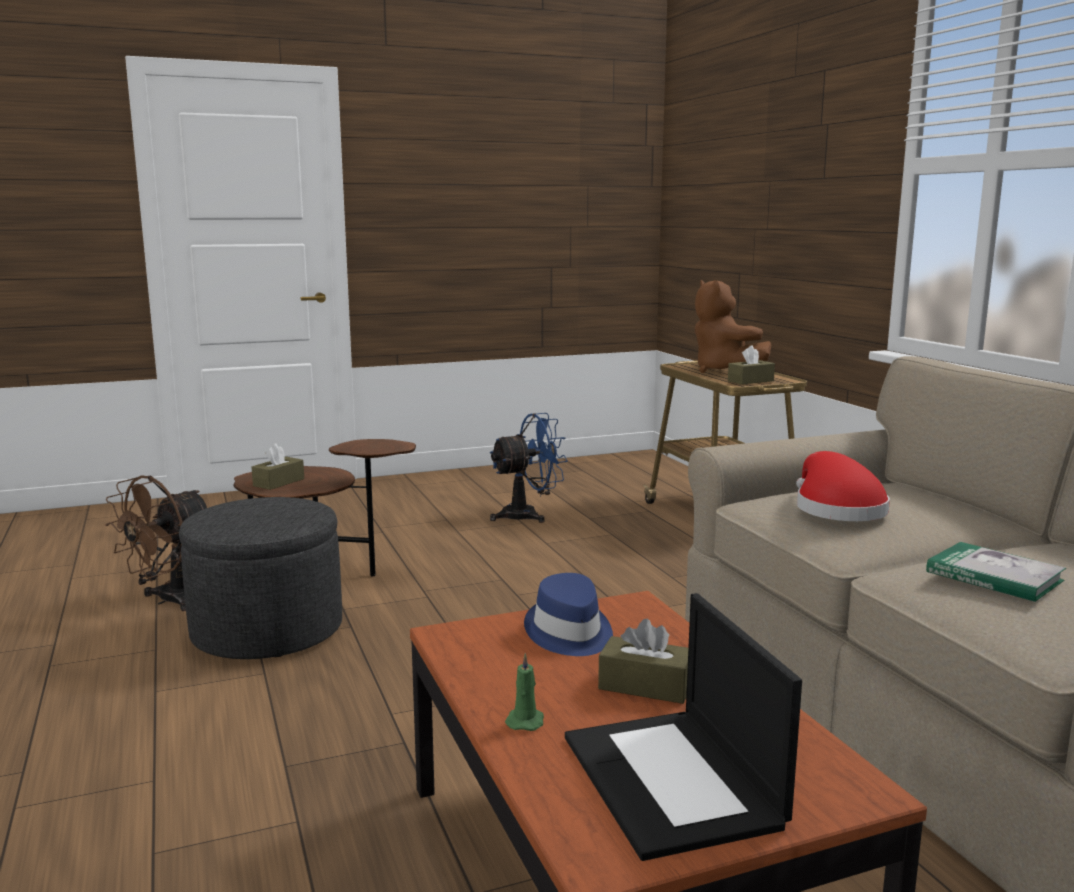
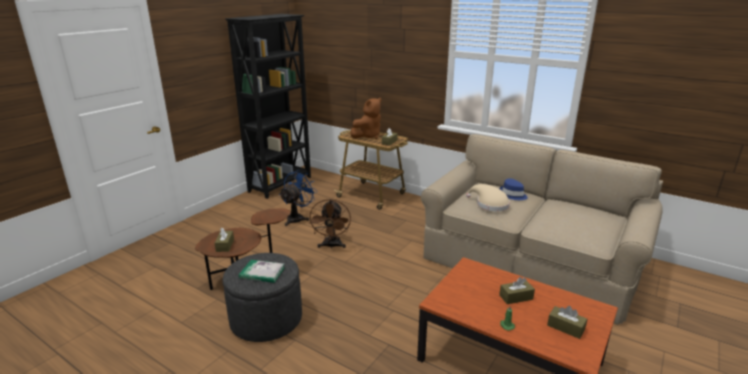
camera: 35 degrees left, 10 degrees up
(170, 600) = (194, 322): brown fan -> brown fan (331, 246)
(569, 466) = (281, 184): none -> black bookcase
(569, 633) = (468, 285): blue hat -> blue hat (512, 195)
(673, 781) = (565, 327): laptop -> brown tissue box
(723, 371) = (368, 136): brown plush toy -> brown plush toy turned 75 degrees counterclockwise
(836, 508) = (489, 204): red hat -> beige hat
(994, 576) = (562, 222): book -> book (262, 273)

